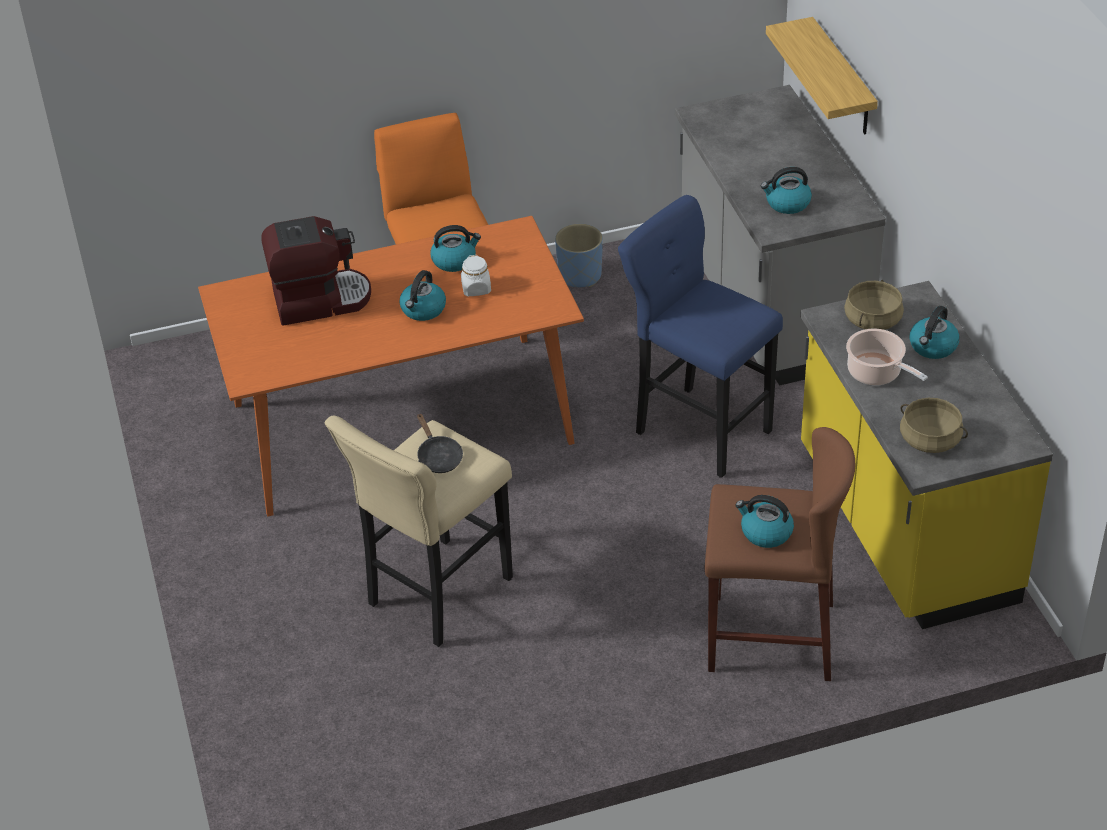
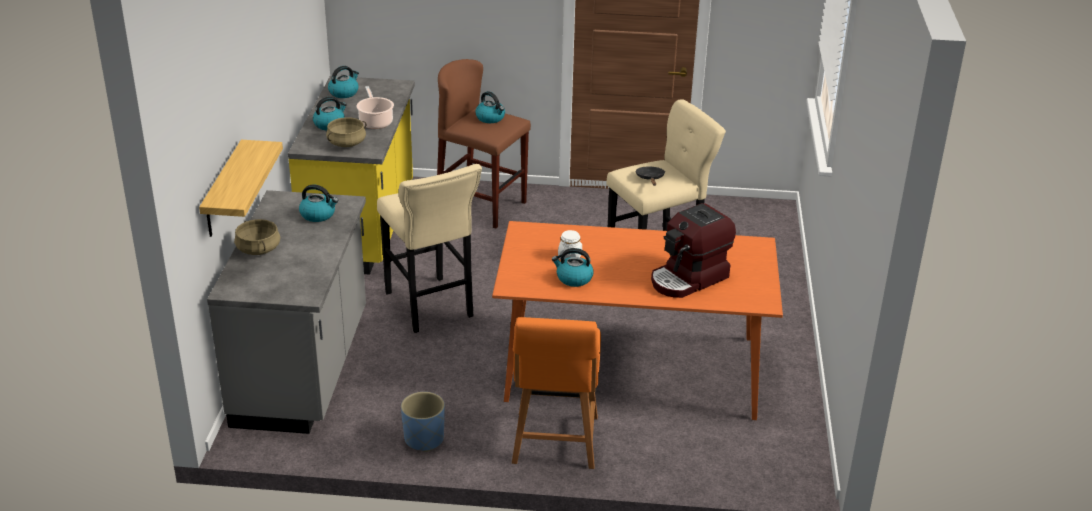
camera: 160 degrees left, 10 degrees down
(320, 300) = (689, 279): coffee machine -> coffee machine turned 45 degrees counterclockwise
(423, 310) = (616, 253): kettle -> kettle (344, 92)
(698, 428) = (430, 307): blue stool -> beige stool
(930, 440) = (382, 92): beige cooking pot -> beige cooking pot (258, 249)

